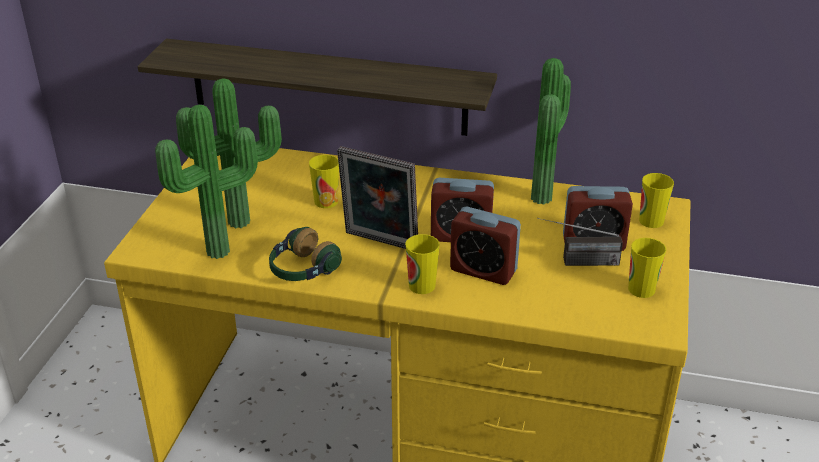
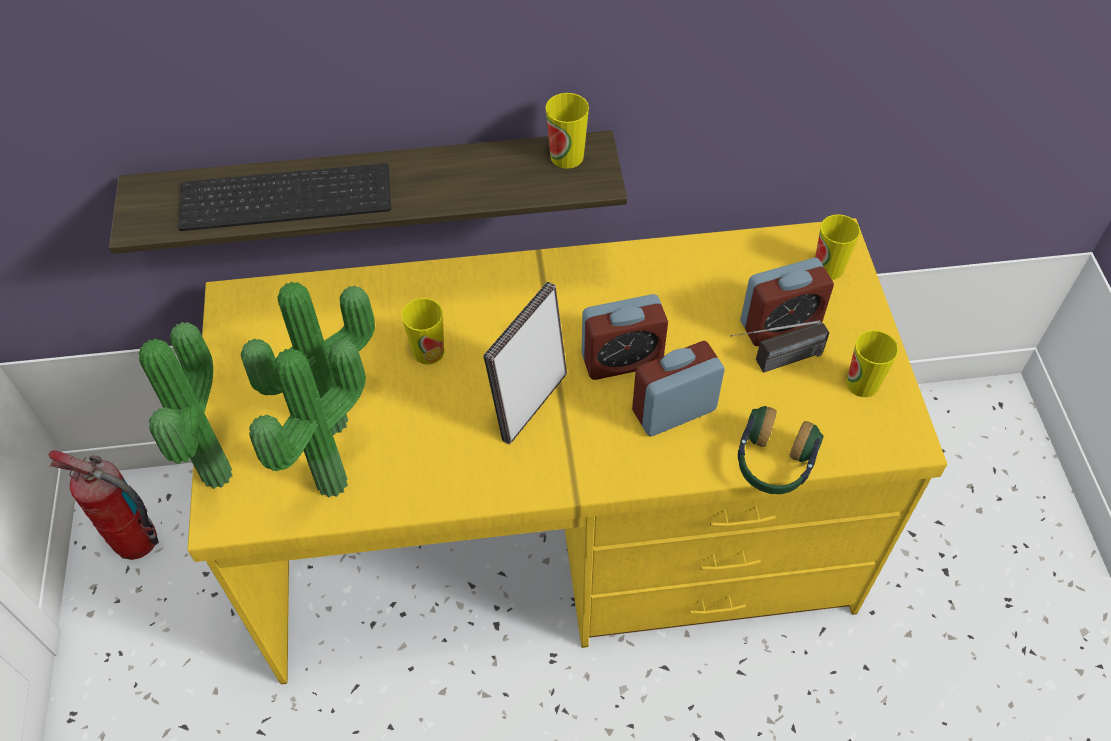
camera: 20 degrees left, 20 degrees up
(107, 352) = (136, 541): none -> fire extinguisher
(261, 63) = (288, 195): none -> keyboard
(302, 270) = (456, 481): headphones -> headphones (773, 463)
(379, 243) = (529, 403): picture frame -> picture frame turned 120 degrees clockwise
(422, 285) = (613, 459): cup -> cup (567, 156)
(483, 270) = (674, 411): alarm clock -> alarm clock turned 150 degrees clockwise
(545, 198) = (693, 266): potted plant -> potted plant (223, 473)

